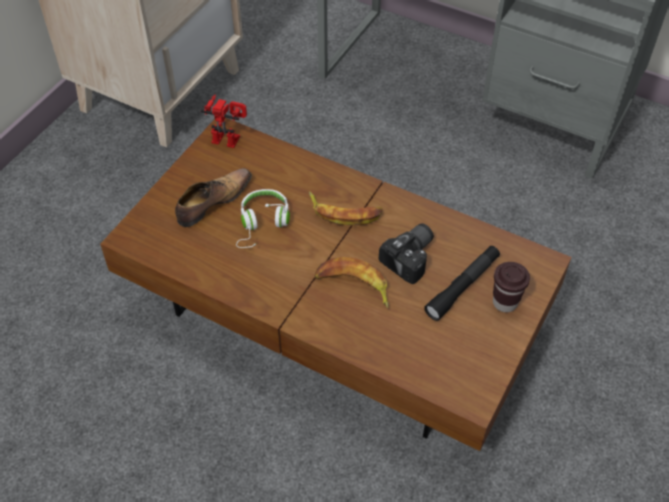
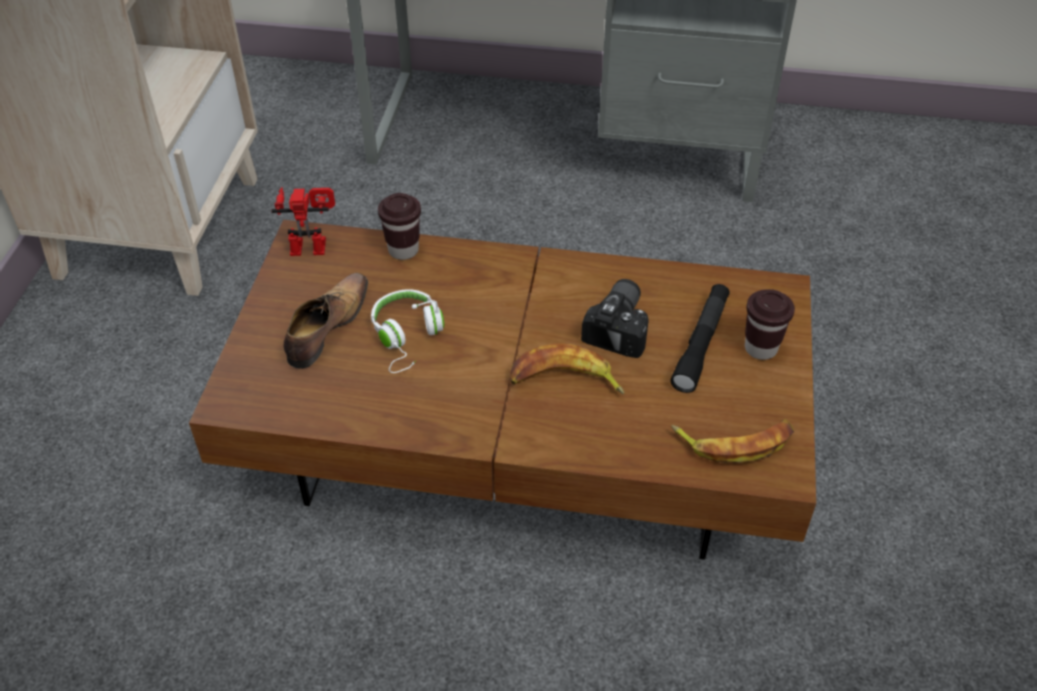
camera: 20 degrees left, 5 degrees down
(288, 159) = (403, 250): none -> brown cup
(344, 212) = (509, 296): banana -> banana (735, 442)

